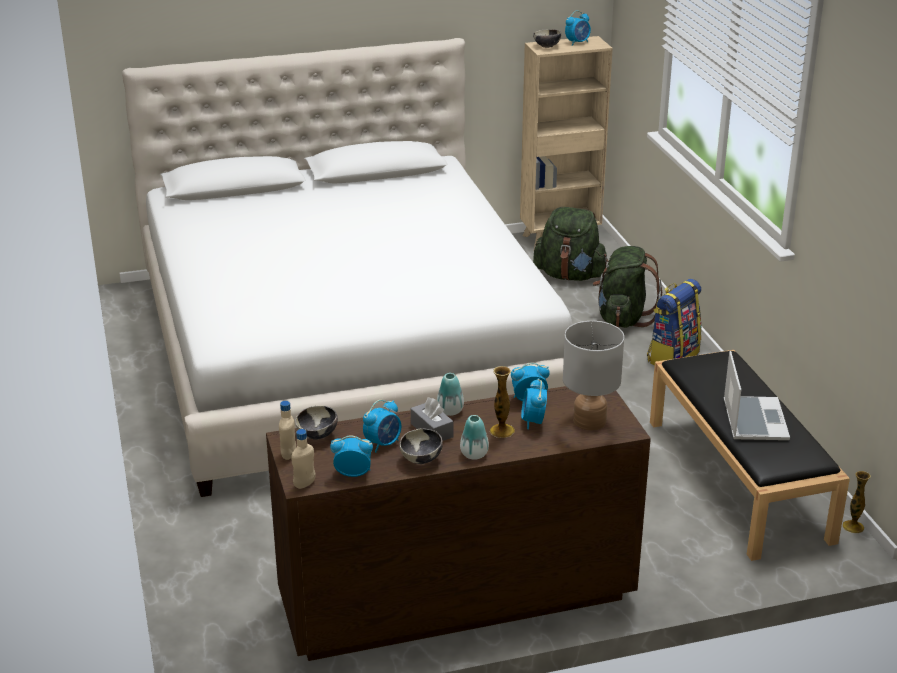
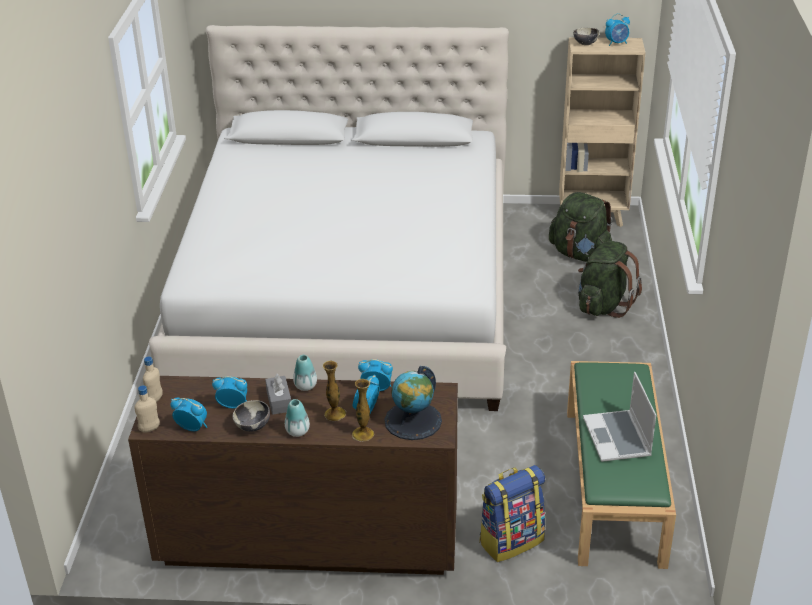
camera: 20 degrees right, 5 degrees up
(317, 435) = (188, 386): bowl -> none
(383, 443) = (233, 405): alarm clock -> alarm clock turned 150 degrees counterclockwise
(589, 421) = (413, 421): grey table lamp -> globe
(672, 356) = (626, 351): backpack -> backpack (511, 540)
(739, 480) = (614, 485): black bench -> green bench
(753, 420) = (618, 438): laptop -> laptop turned 150 degrees clockwise
(853, 527) = (692, 555): vase -> vase (363, 434)

